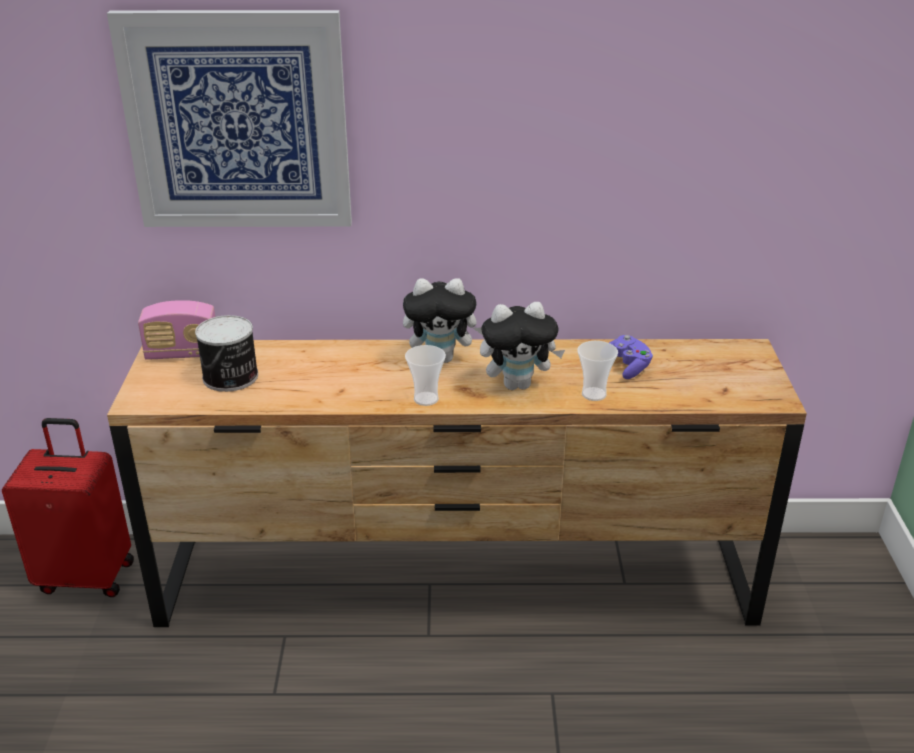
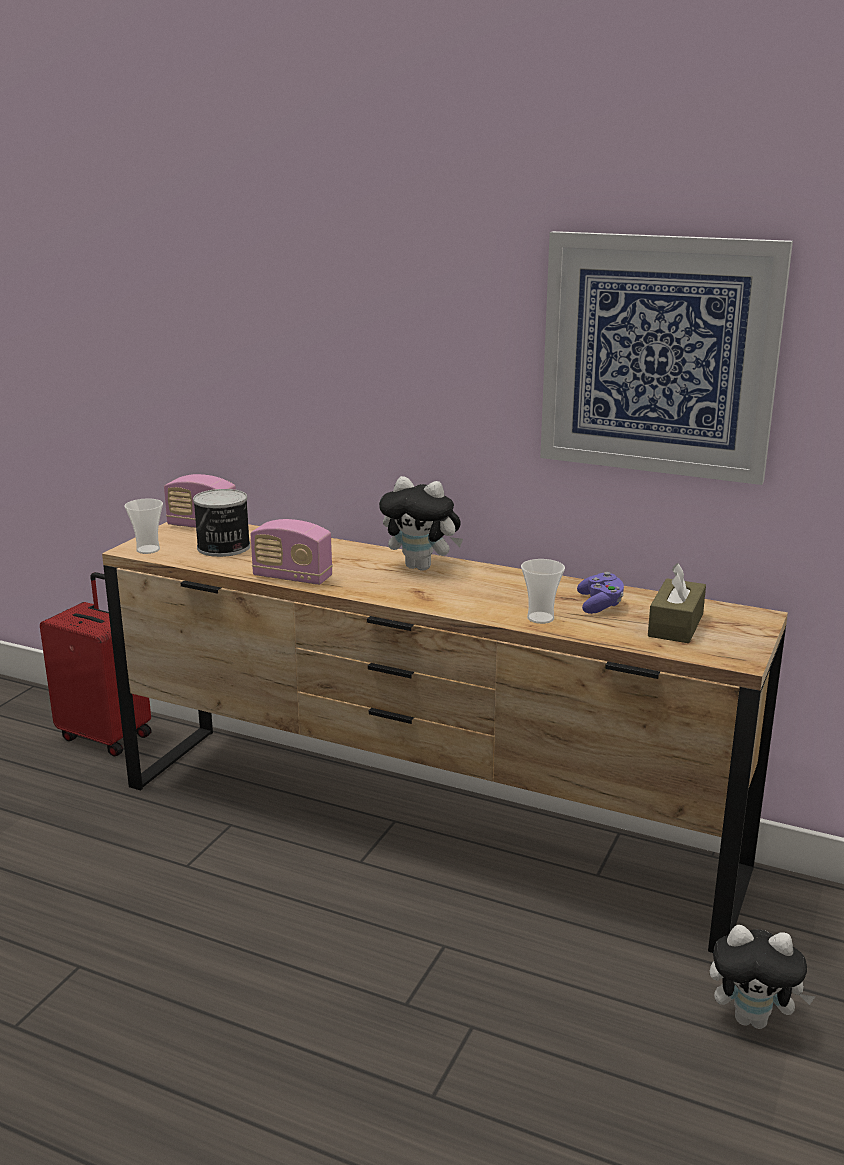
camera: 25 degrees right, 10 degrees down
(237, 122) = (271, 310): picture -> picture (658, 356)
(335, 400) = (292, 578): none -> radio
(426, 399) = (373, 591): cup -> cup (148, 550)
(518, 384) = (472, 598): plush toy -> plush toy (753, 1019)
(702, 374) = (675, 625): none -> brown tissue box

